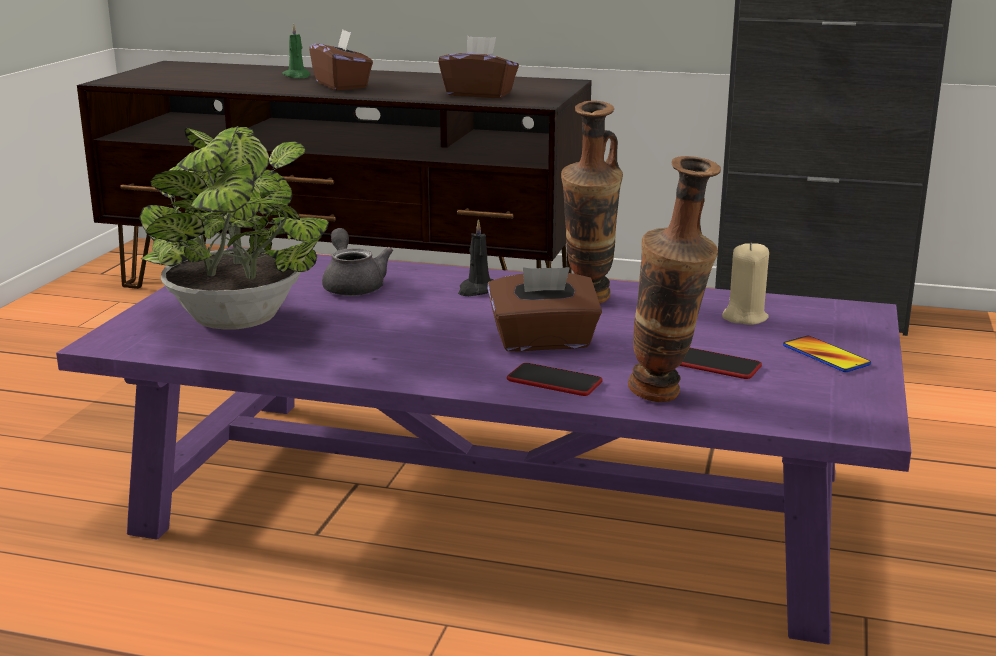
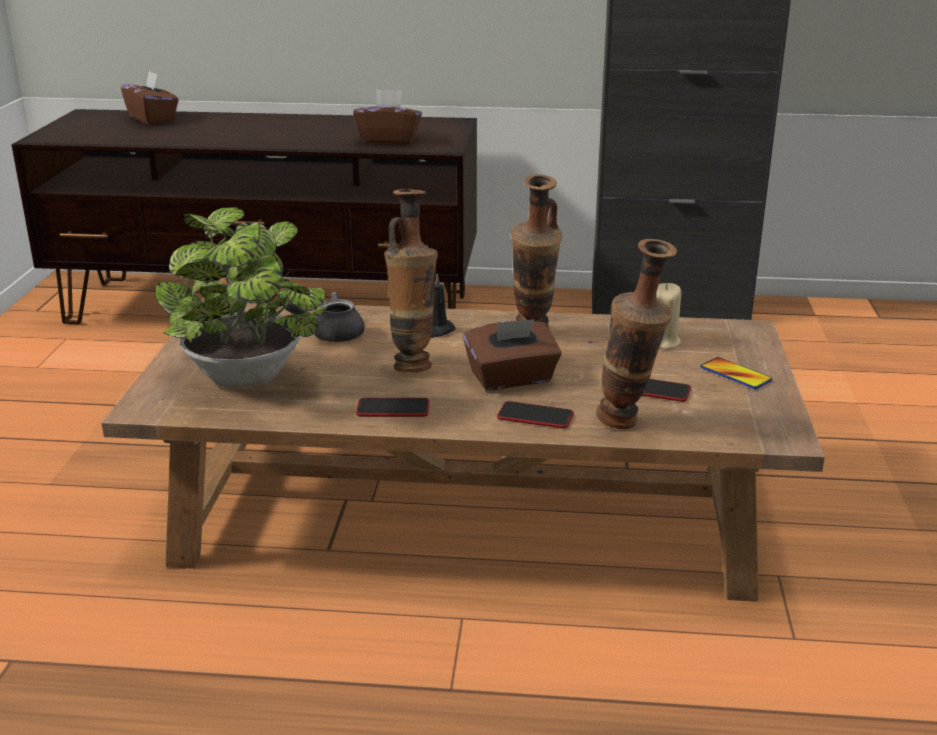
camera: 10 degrees left, 5 degrees up
(297, 76) = (214, 124): green candle -> none
(342, 85) = (261, 134): brown tissue box -> brown tissue box (153, 119)
(353, 286) = (329, 334): grey teapot -> grey teapot turned 60 degrees counterclockwise
(388, 362) = (393, 409): none -> phone
(433, 320) = (413, 364): none -> vase
(494, 504) = (466, 508): purple coffee table -> brown coffee table

